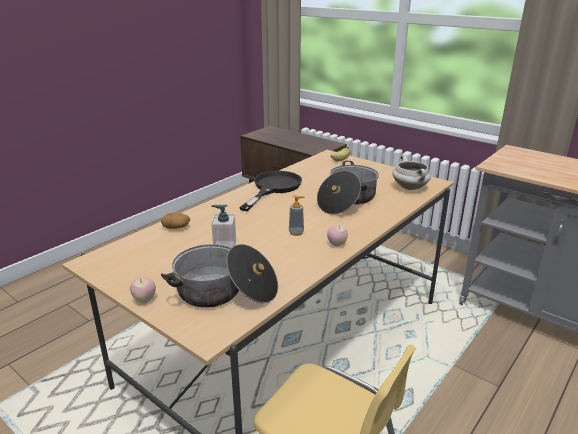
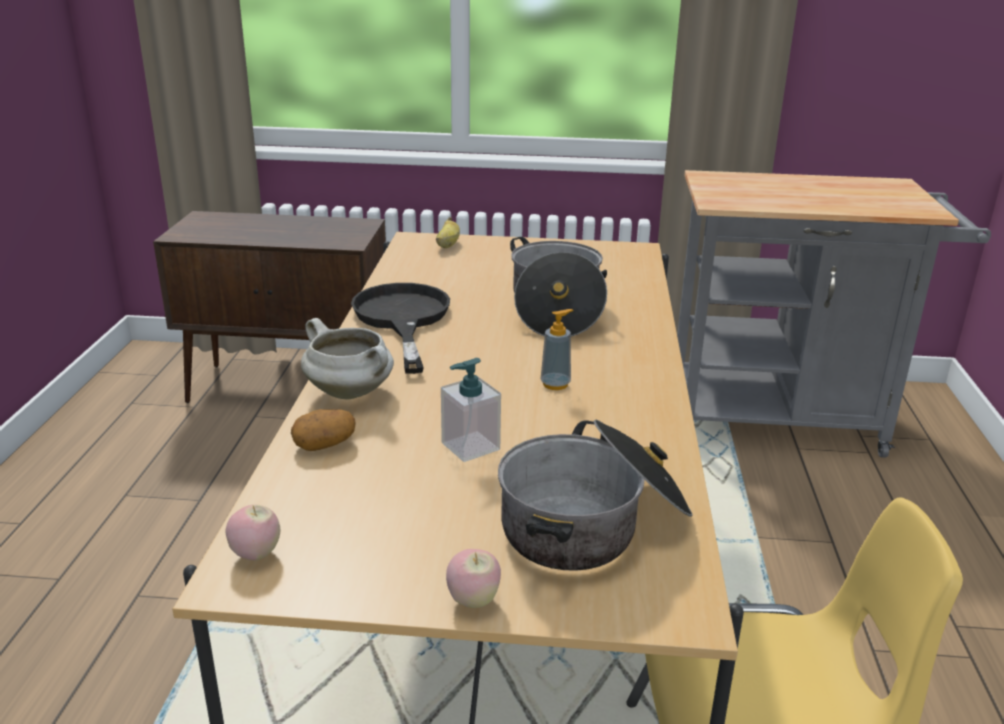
camera: 35 degrees left, 0 degrees up
(336, 244) = (643, 383): apple -> apple (256, 554)
(410, 188) = (617, 266): white cooking pot -> white cooking pot (351, 393)

